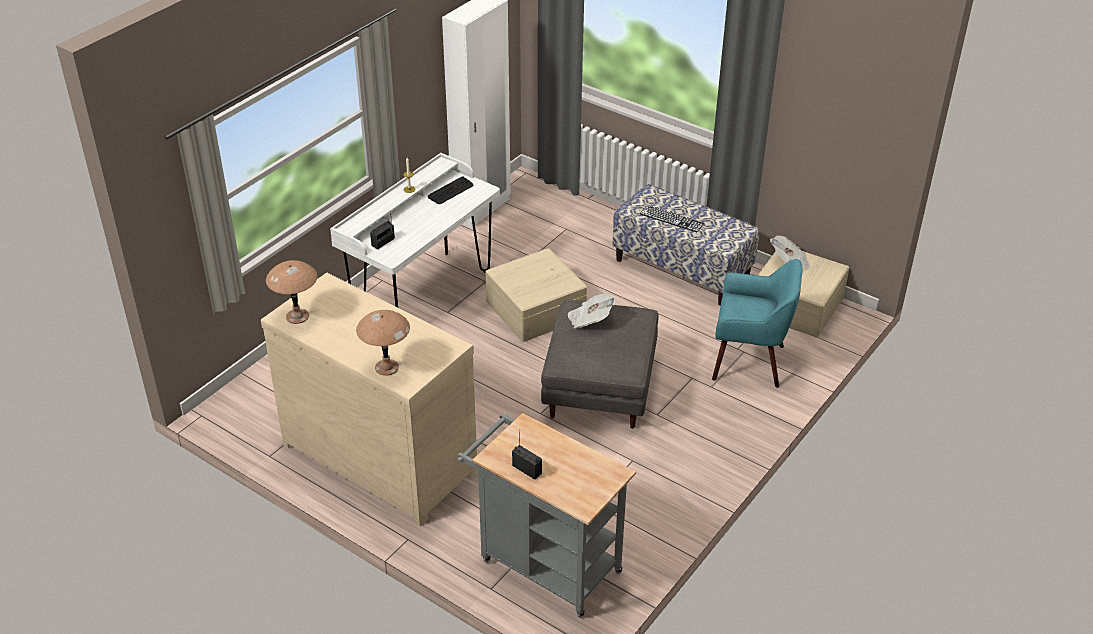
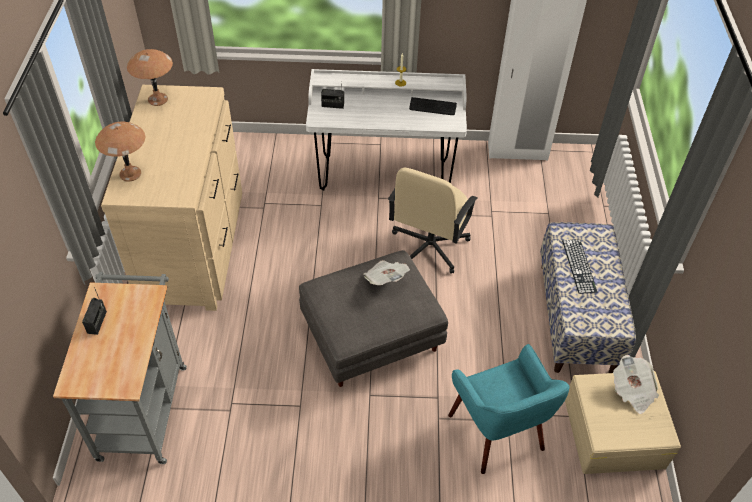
camera: 55 degrees right, 10 degrees up
(535, 309) = (429, 246): beige storage box -> beige office chair

